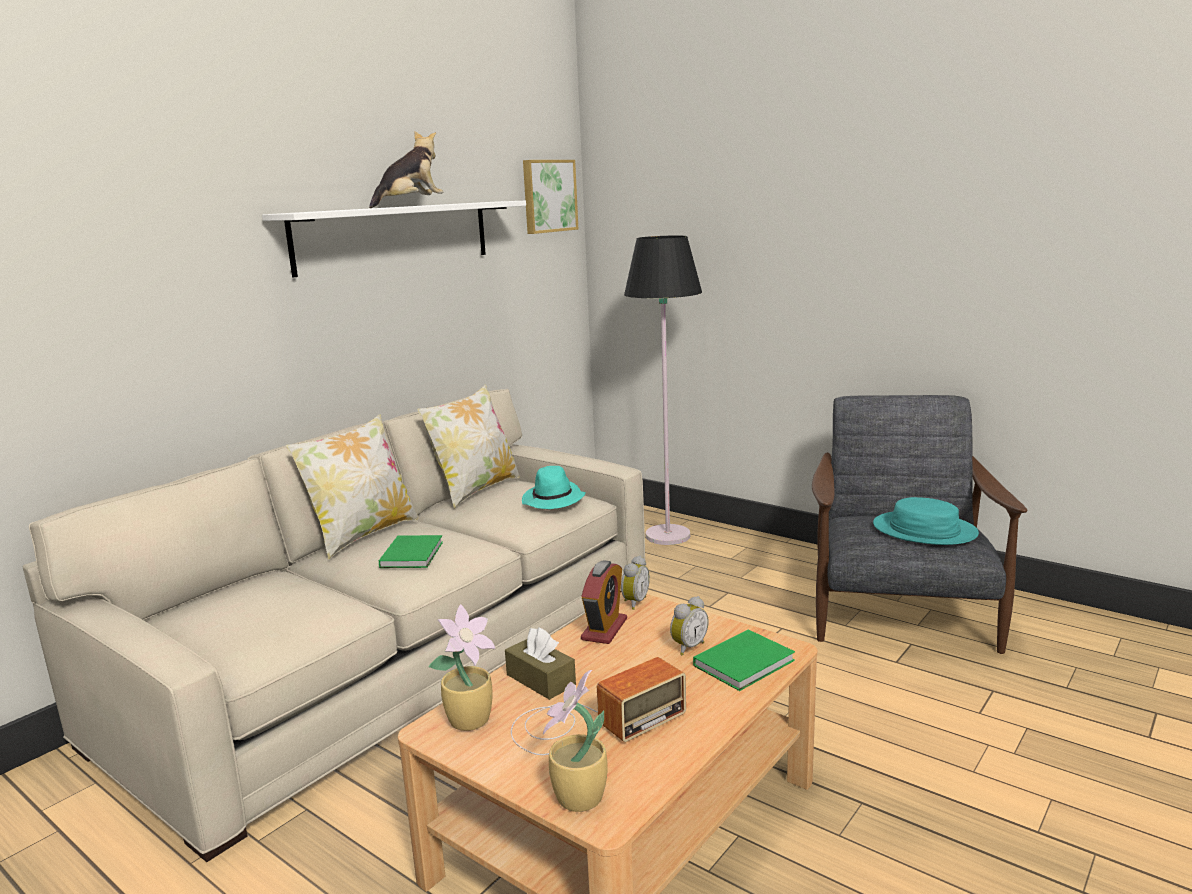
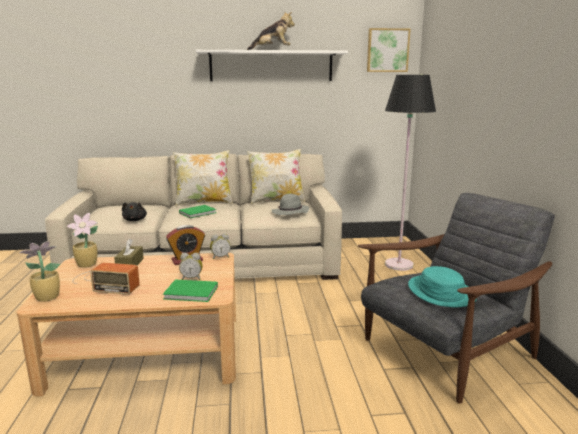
camera: 45 degrees right, 0 degrees up
(328, 613) = (135, 220): none -> black plush toy
(553, 501) = (290, 213): turquoise hat -> grey hat

